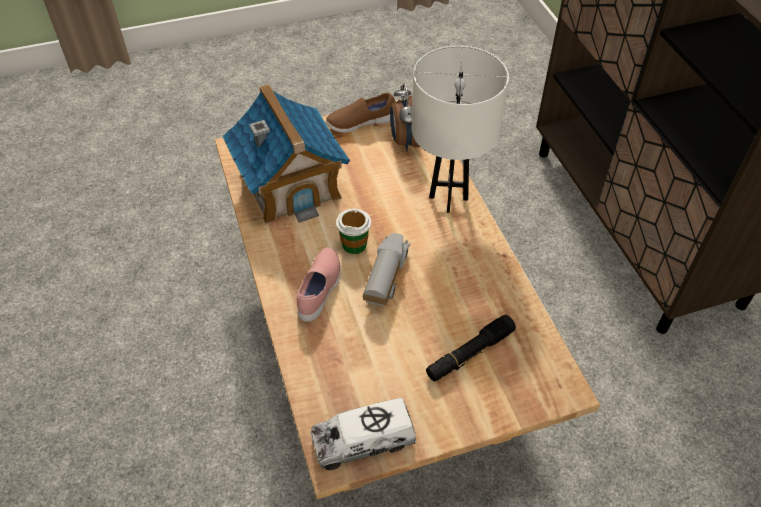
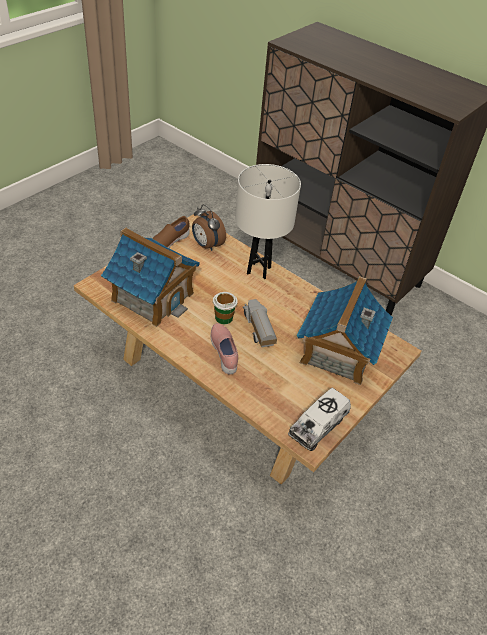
camera: 35 degrees left, 5 degrees down
(469, 353) = (338, 353): black flashlight -> toy house

